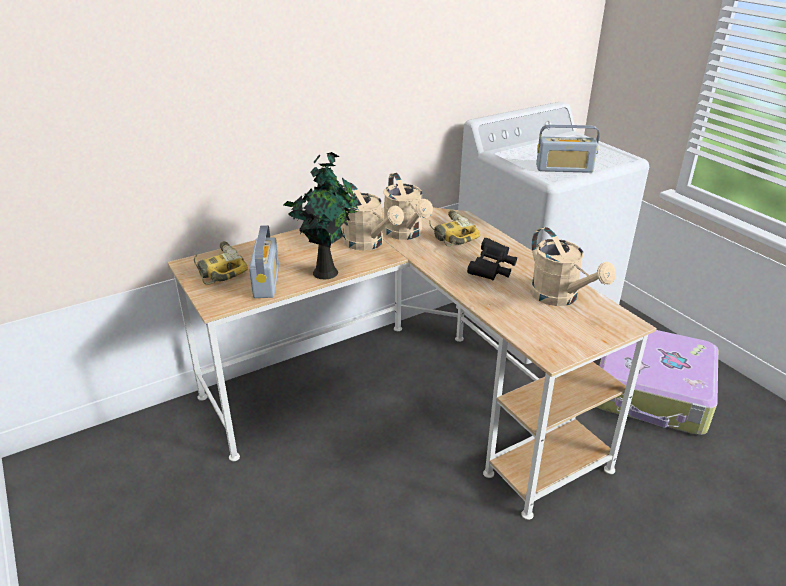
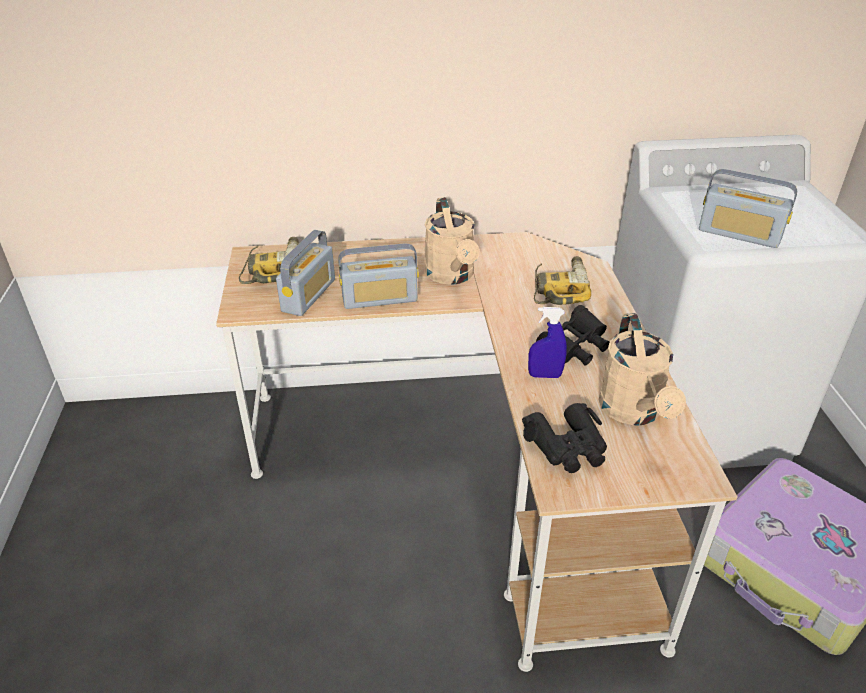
camera: 25 degrees right, 5 degrees up
(326, 271) = (380, 299): potted plant -> radio
(406, 234) = (506, 274): beige watering can -> none
(486, 291) = (544, 375): none -> blue spray bottle
(536, 329) = (567, 447): none -> black binoculars

